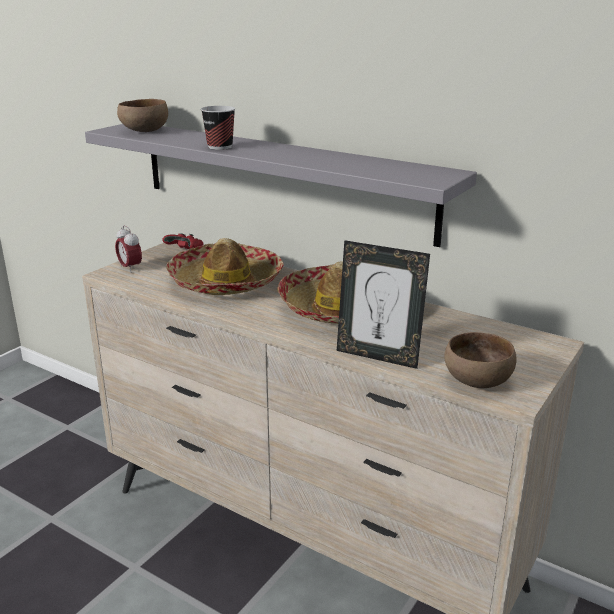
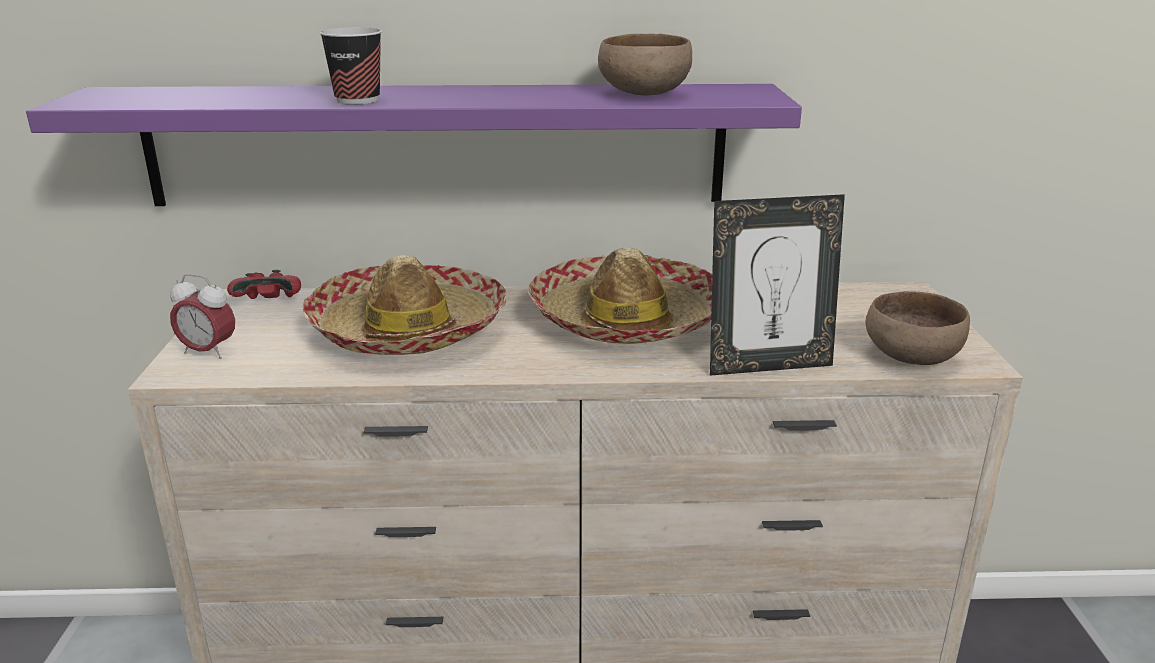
camera: 35 degrees left, 0 degrees up
(144, 131) = (154, 96): brown bowl -> brown bowl (643, 94)
(280, 179) = (436, 145): grey shelf -> purple shelf

